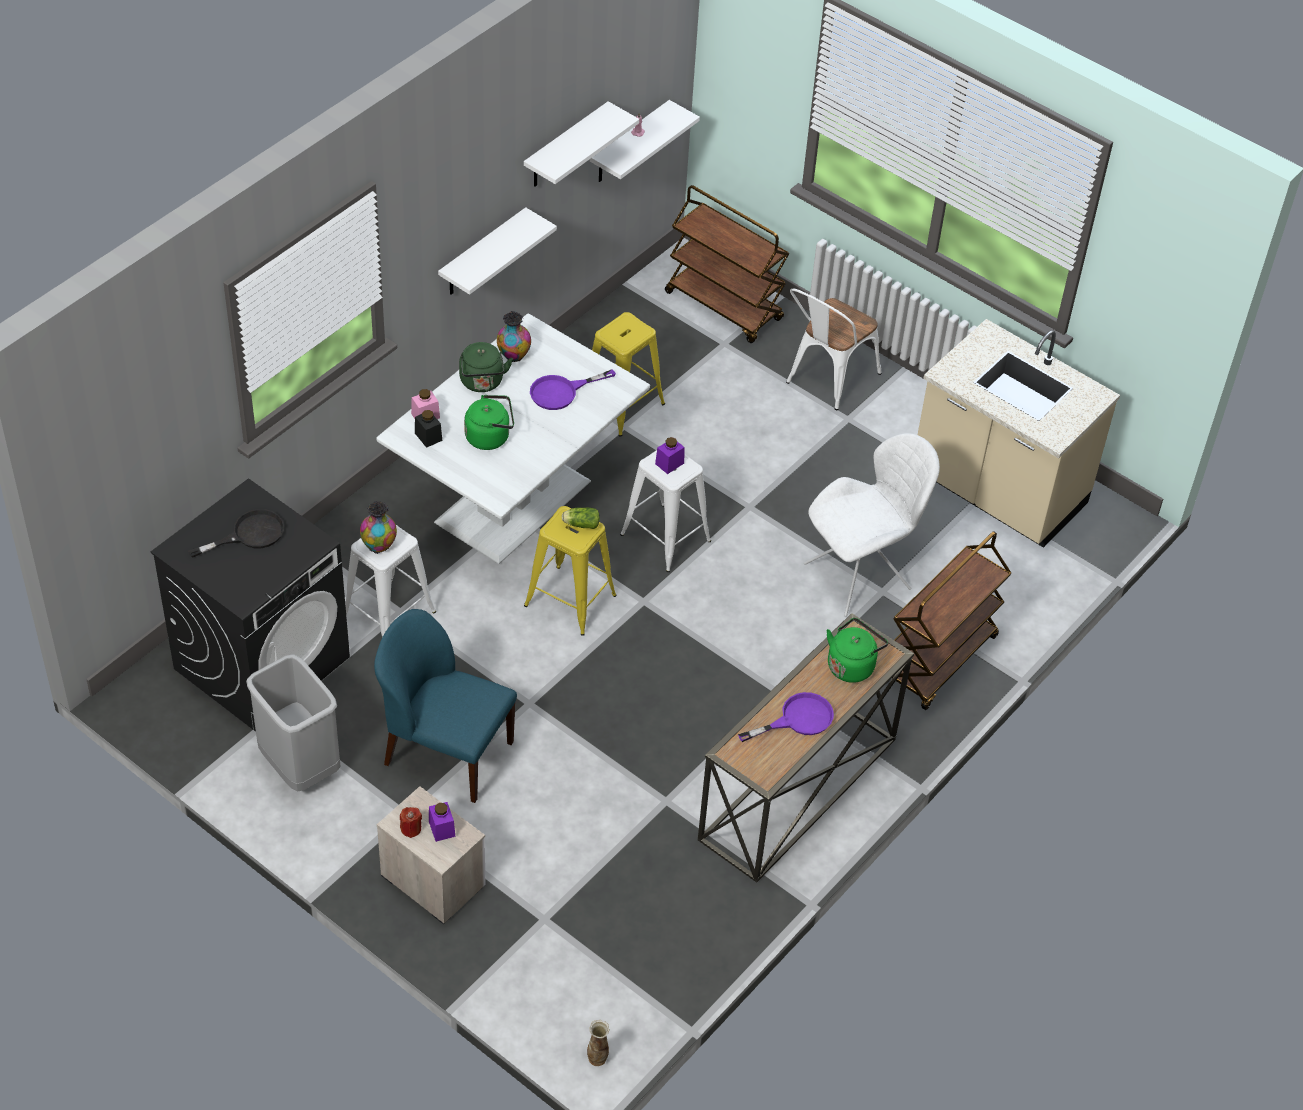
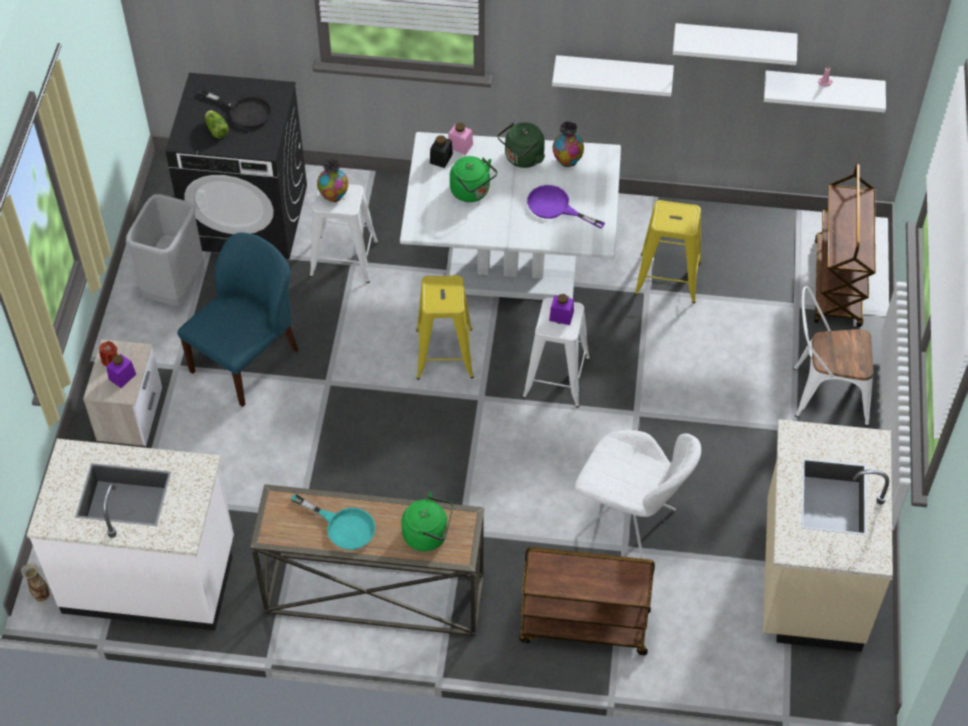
camera: 60 degrees right, 5 degrees up
(446, 752) = (246, 359): blue chair -> blue chair turned 45 degrees clockwise
(580, 524) = (451, 296): lettuce -> lettuce (216, 129)
(645, 955) = (150, 576): none -> white counter
(797, 719) = (343, 526): purple frying pan -> turquoise frying pan

